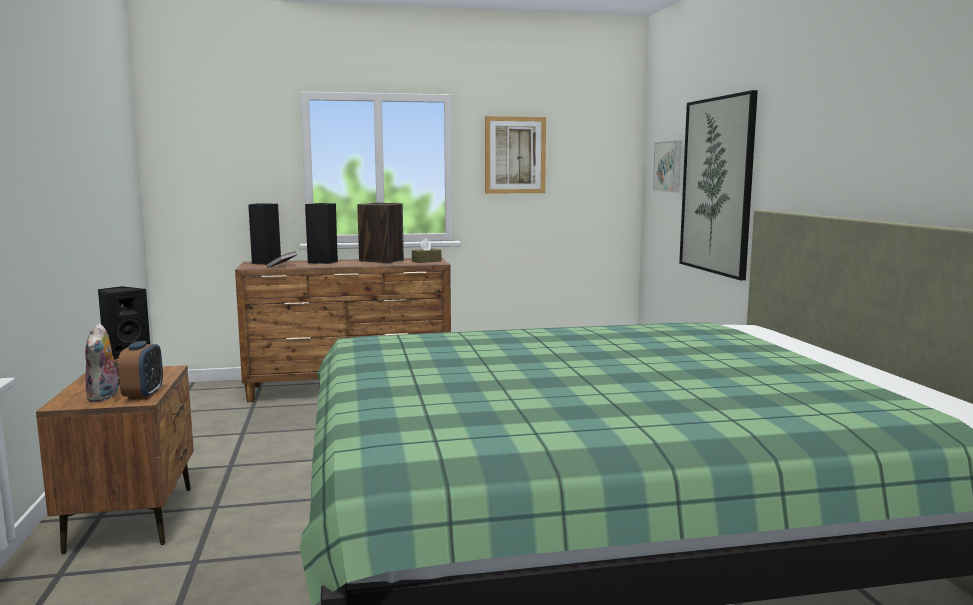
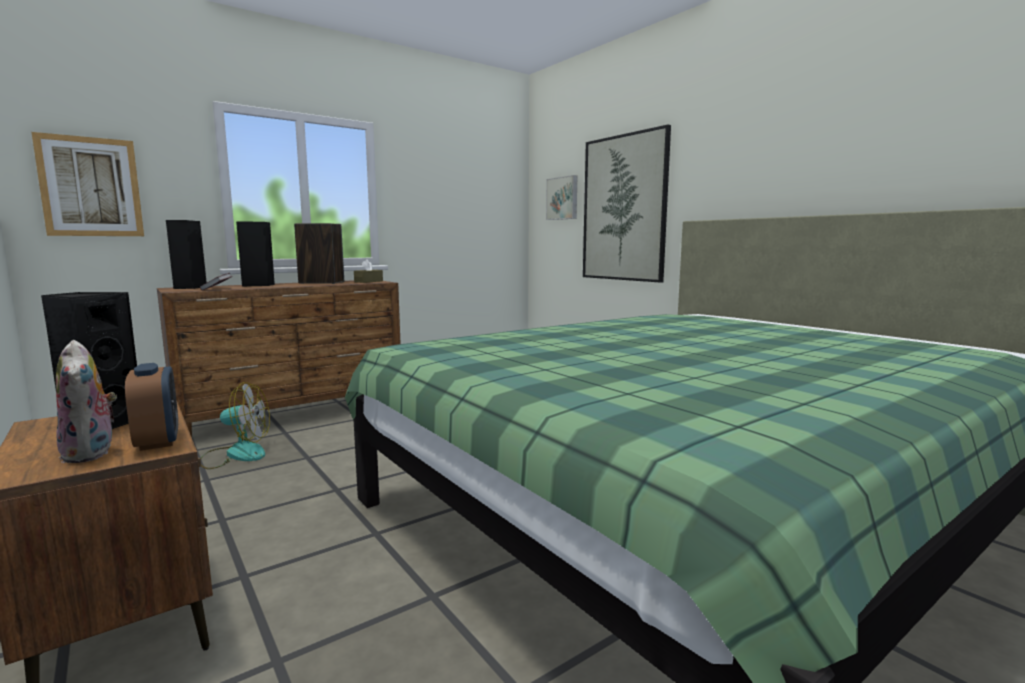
camera: 25 degrees left, 0 degrees up
(278, 416) = (236, 454): none -> fan
(515, 155) = (430, 185): picture -> picture (91, 187)

